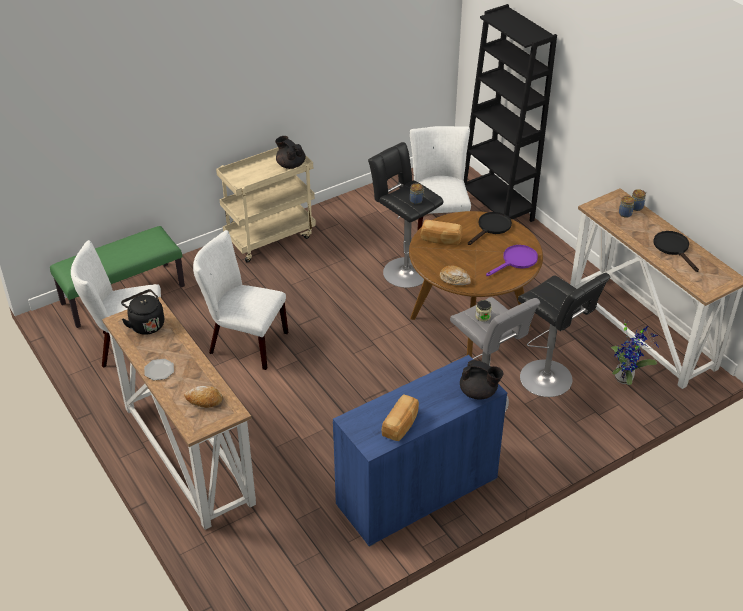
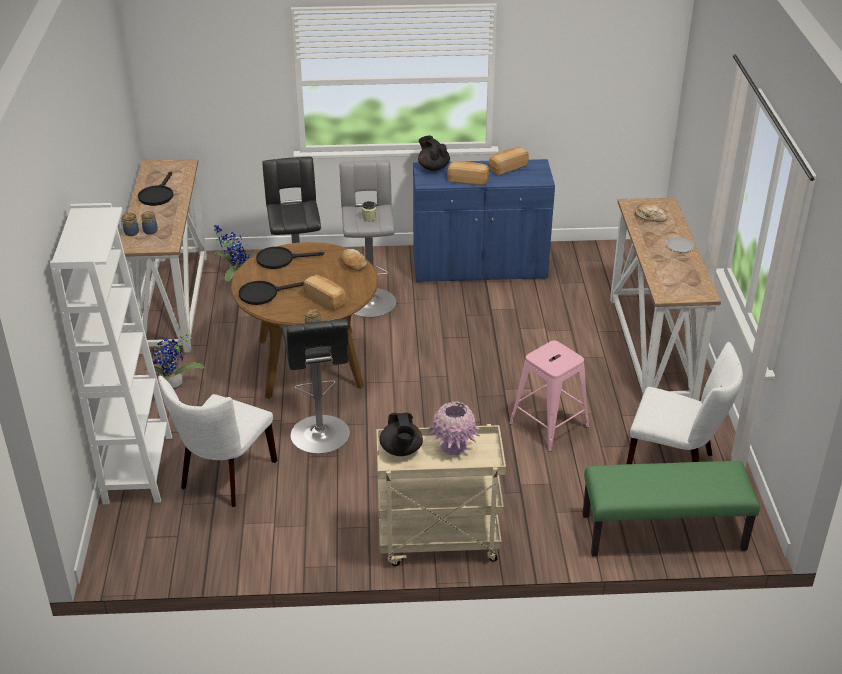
camera: 150 degrees left, 5 degrees down
(146, 324) = (679, 283): black kettle -> none
(243, 342) = (549, 425): white chair -> pink stool
(259, 177) = (453, 447): none -> pink vase
(427, 388) = (468, 180): none -> bread
(496, 209) = (138, 469): black bookcase -> white bookcase
(516, 261) = (280, 259): purple frying pan -> black frying pan
(545, 265) = (173, 387): none -> potted plant

